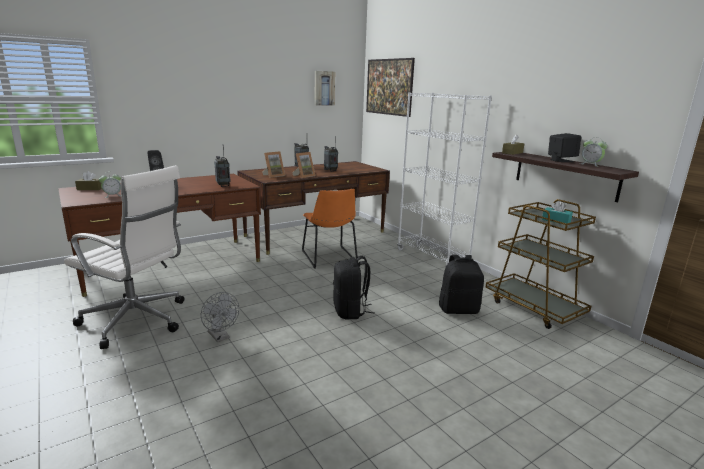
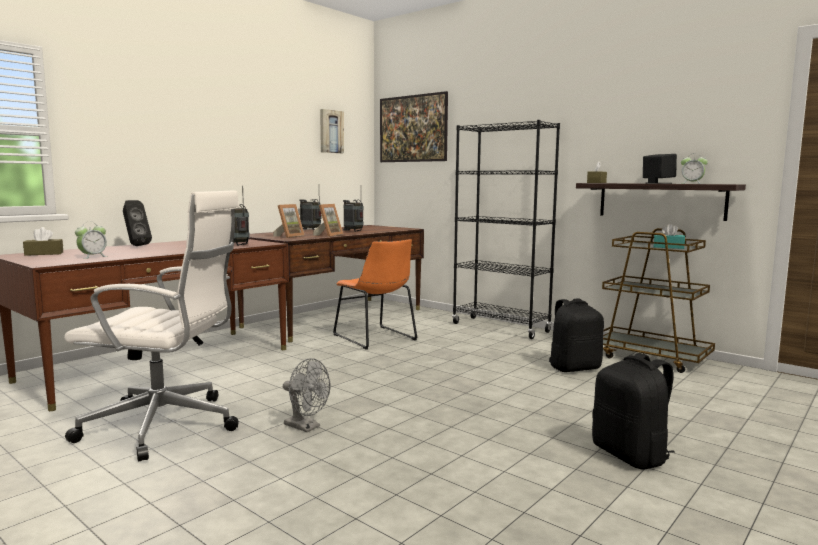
camera: 15 degrees left, 10 degrees down
(350, 311) = (451, 383): black backpack -> black backpack (631, 455)
(432, 259) = (500, 328): white bookcase -> black bookcase

